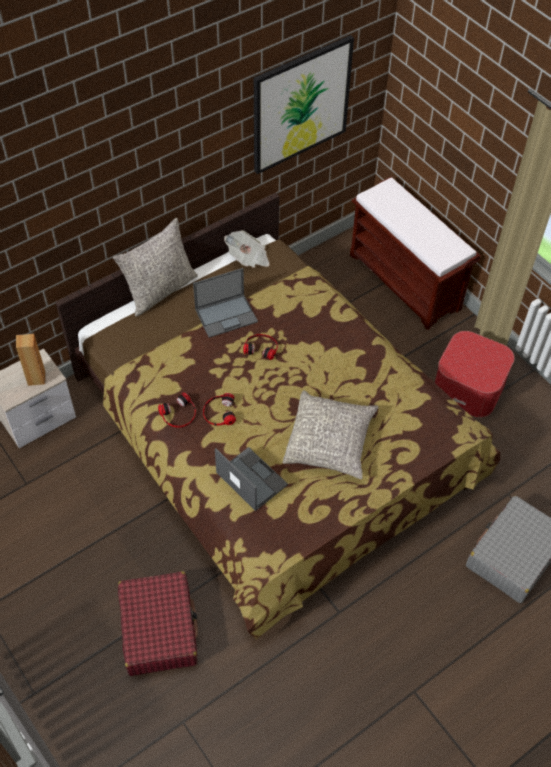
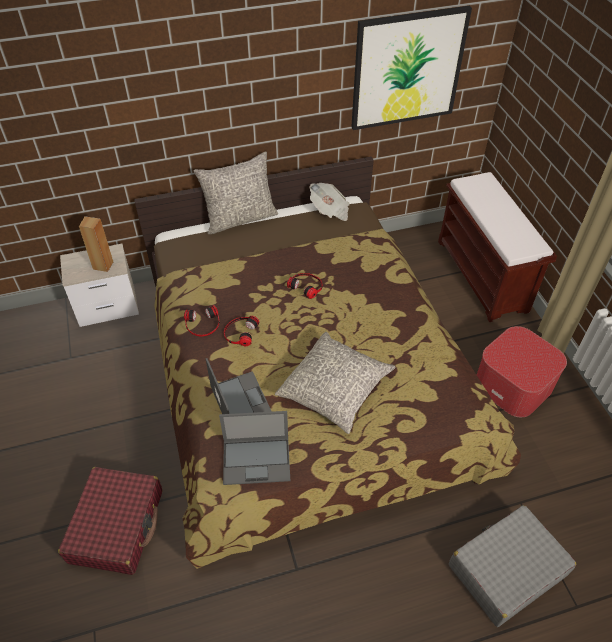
camera: 20 degrees right, 5 degrees down
(227, 315) = (287, 251): laptop -> laptop (257, 460)

